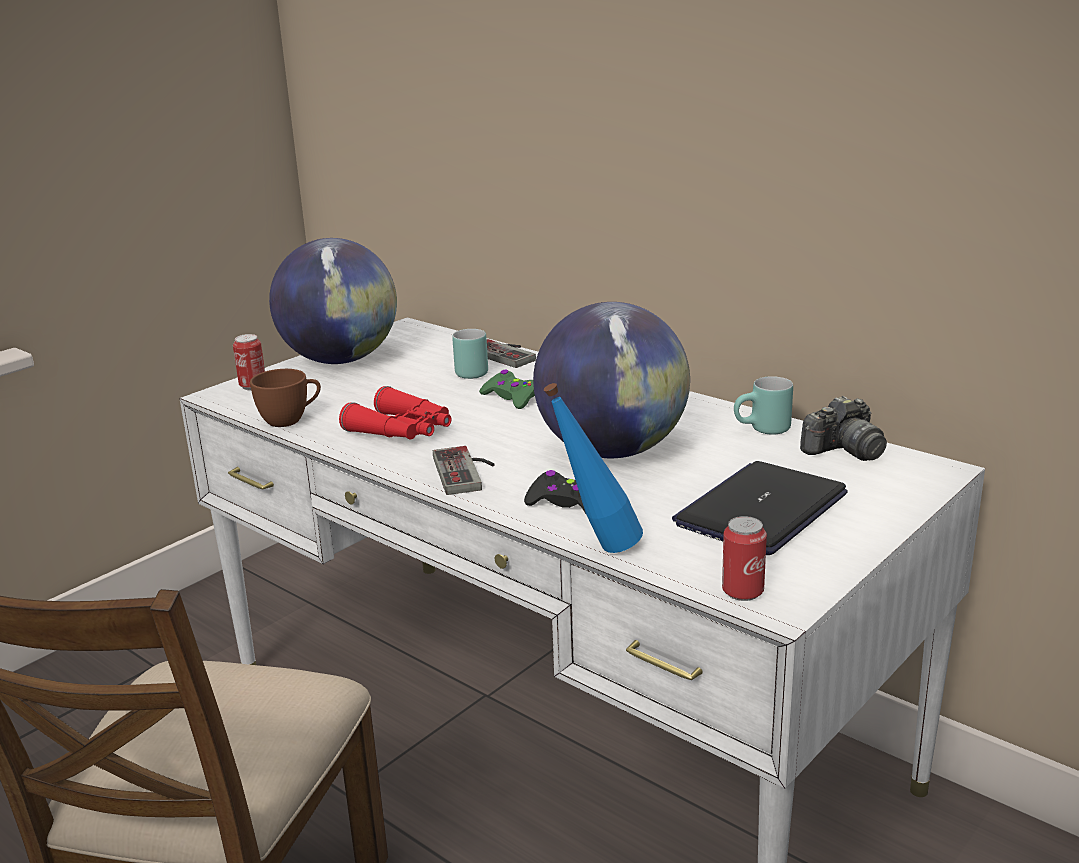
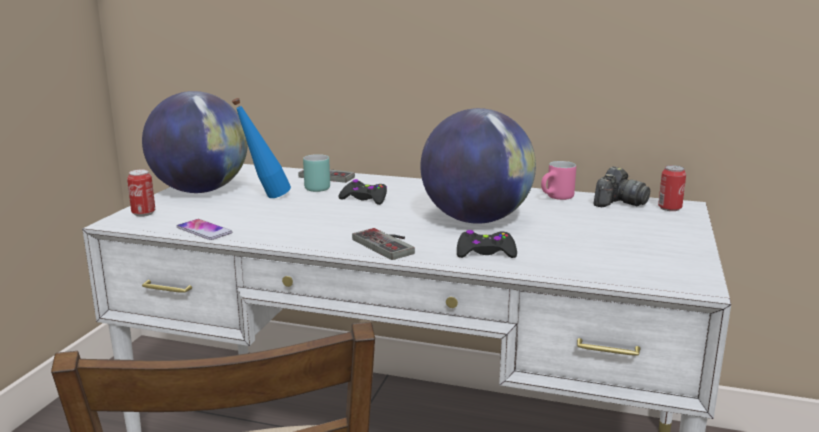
camera: 25 degrees left, 5 degrees down
(290, 420) = (204, 230): brown cup -> phone
(403, 430) = (307, 226): red binoculars -> none
(511, 397) = (364, 199): green game controller -> black game controller
(596, 548) = (540, 275): blue bottle -> blue bottle (265, 198)
(742, 591) = (665, 283): can -> can (669, 208)
(761, 510) = (614, 239): laptop -> none
(763, 431) = (557, 198): turquoise mug -> pink mug

